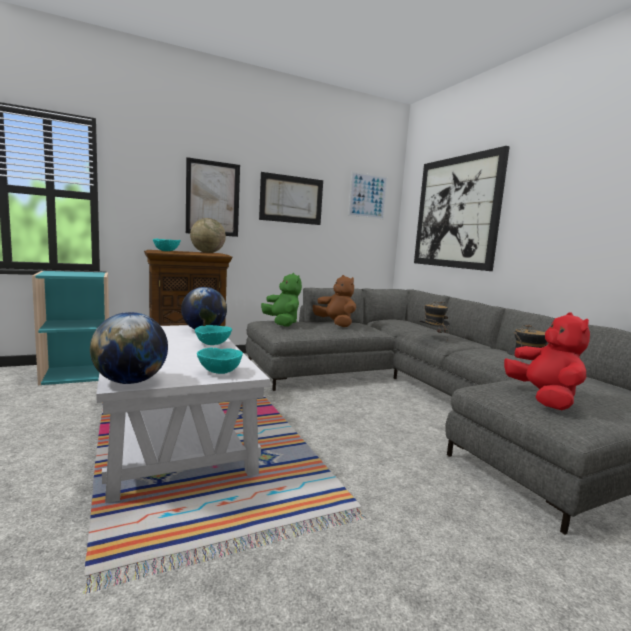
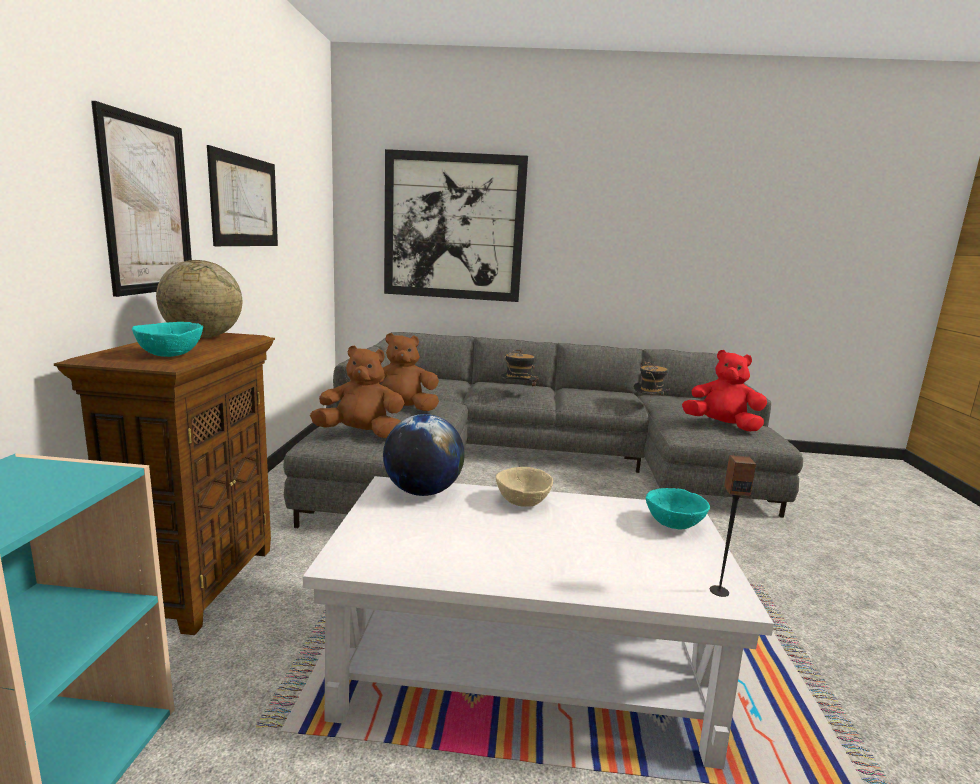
camera: 60 degrees left, 5 degrees up
(130, 382) = (719, 591): globe -> speaker
(213, 344) = (523, 502): turquoise bowl -> beige bowl
(282, 323) = (361, 434): green plush toy -> brown plush toy
(368, 196) = (311, 191): picture -> none

